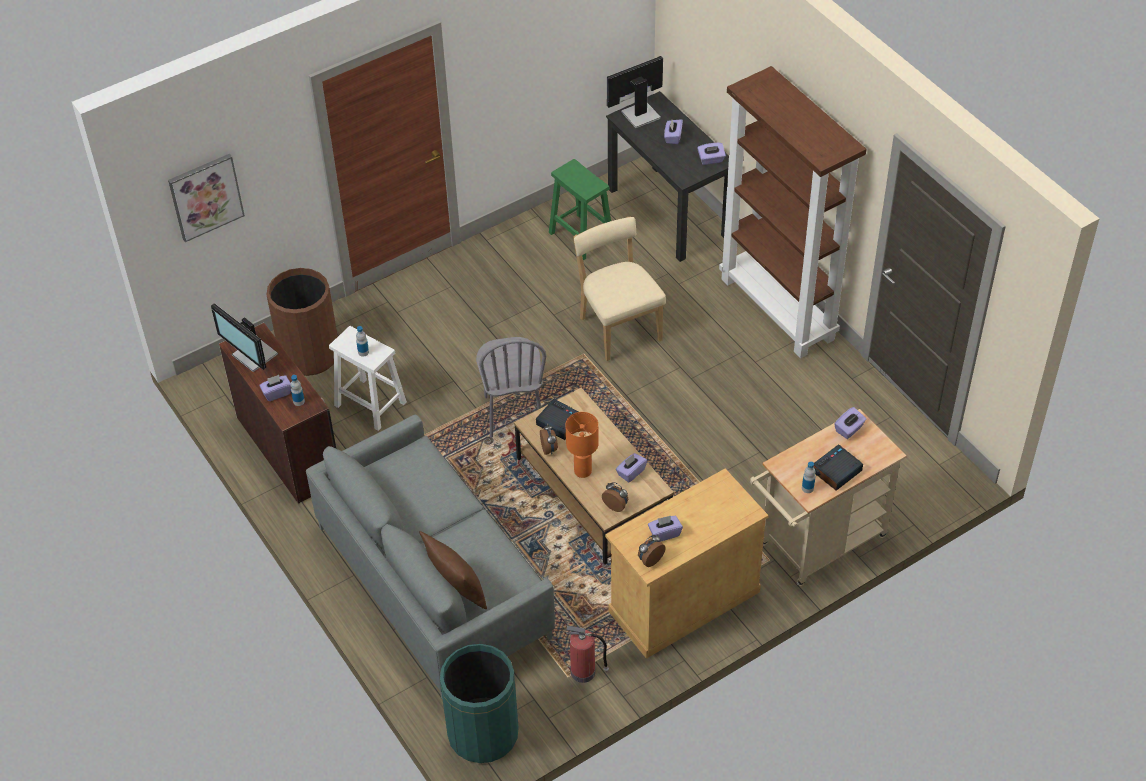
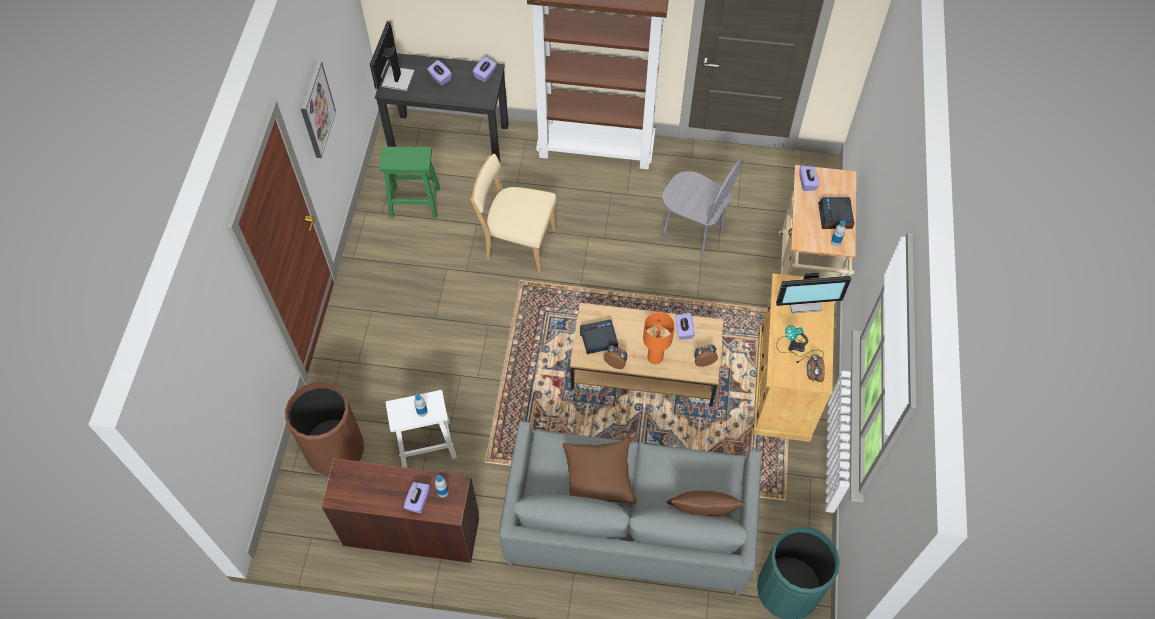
camera: 50 degrees left, 10 degrees up
(205, 196) = (215, 401): picture -> picture (316, 109)
(253, 356) = (362, 490): monitor -> monitor (804, 300)
(422, 501) = (598, 477): none -> brown pillow
(513, 413) = (528, 361): grey chair -> grey chair (692, 233)
(584, 672) = (789, 486): fire extinguisher -> none
(664, 533) = (797, 349): purple tissue box -> table lamp

